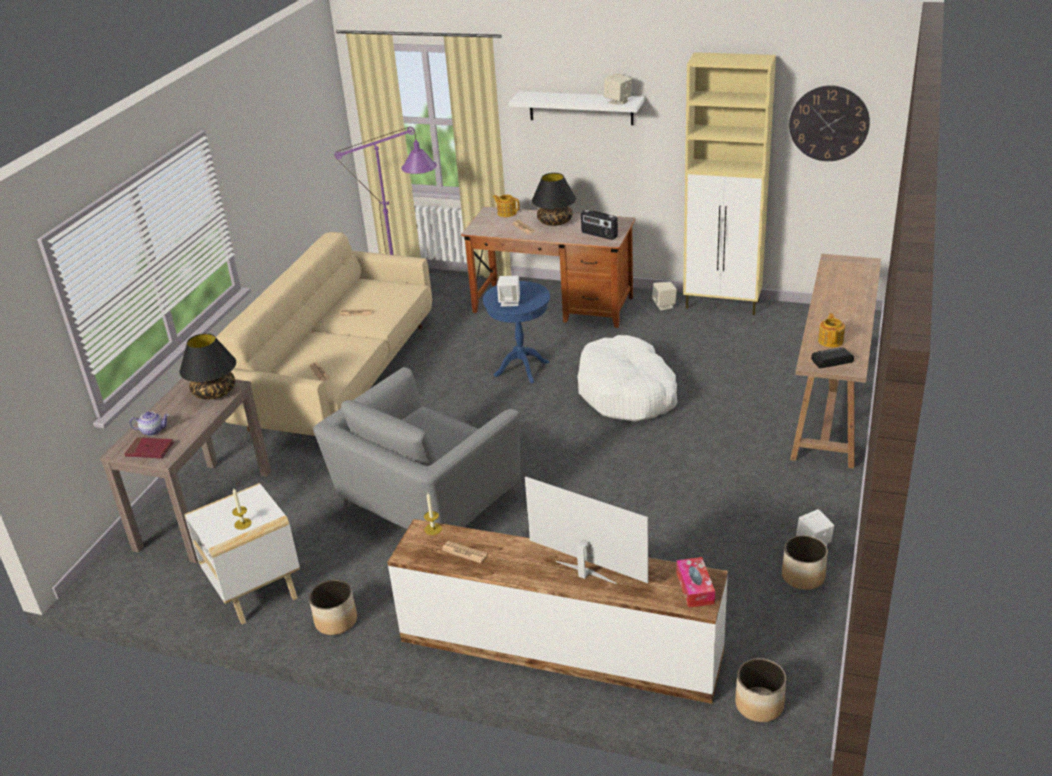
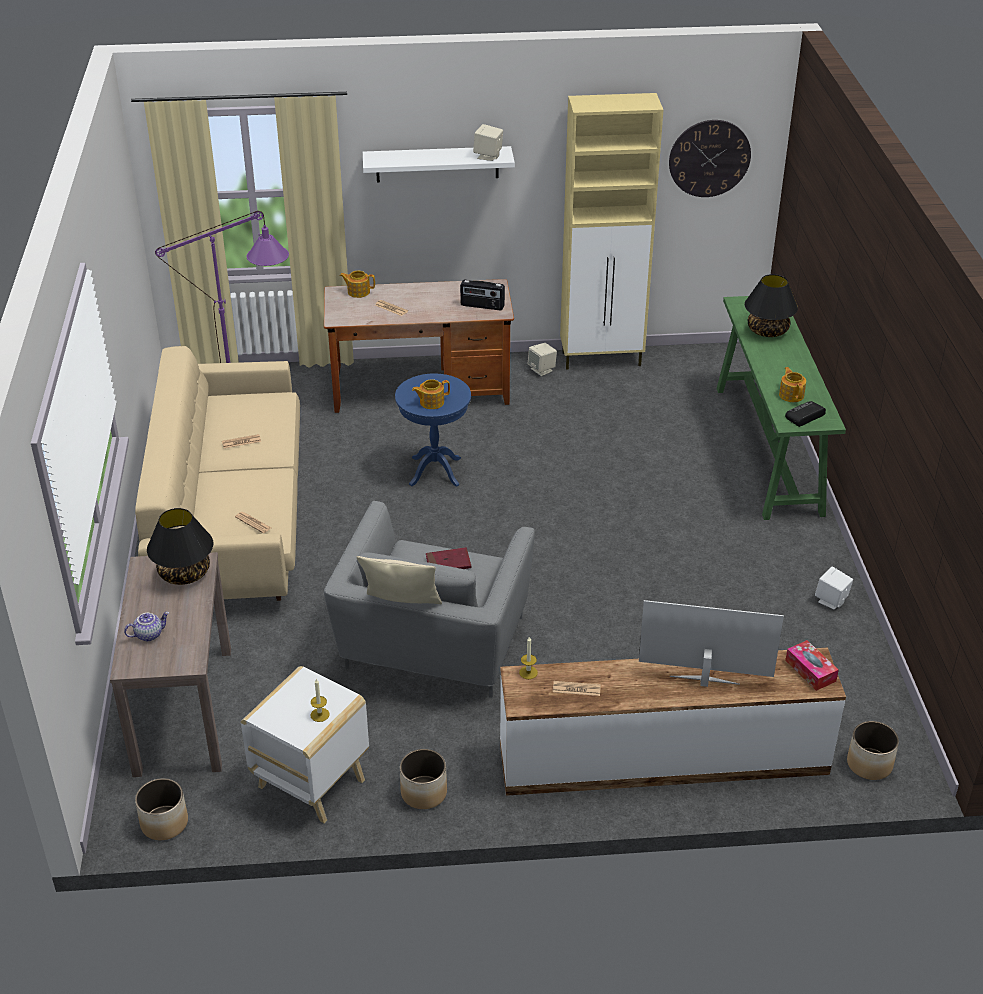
camera: 25 degrees left, 5 degrees up
(150, 450) = (165, 657): red book -> red book (448, 563)
(361, 451) = (401, 606): none -> beige pillow
(510, 302) = (431, 402): white speaker -> teapot
(555, 222) = (422, 296): black table lamp -> black table lamp (768, 331)
(627, 393) = (564, 478): white dog bed -> none
(802, 576) = (839, 634): planter -> planter (164, 823)
(832, 401) = (768, 450): brown console table -> green console table

